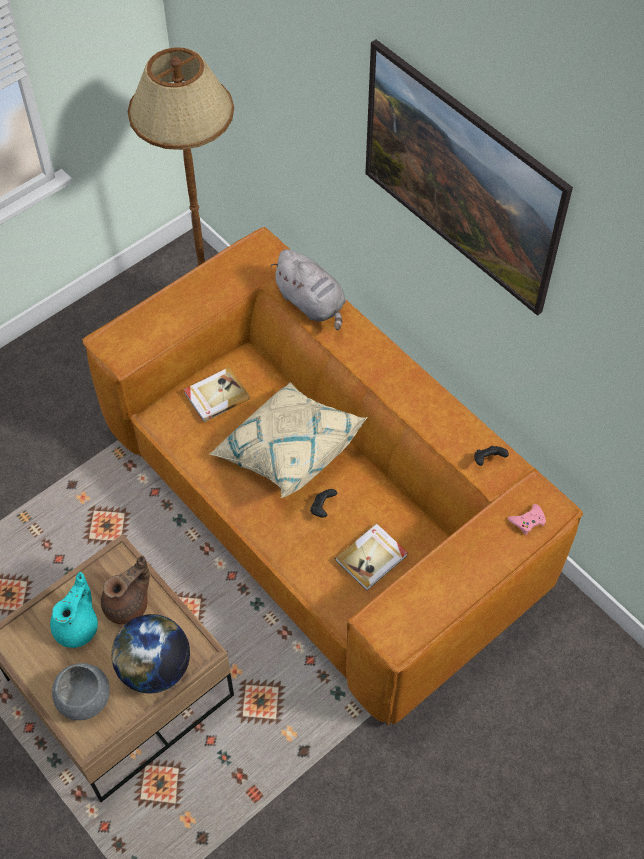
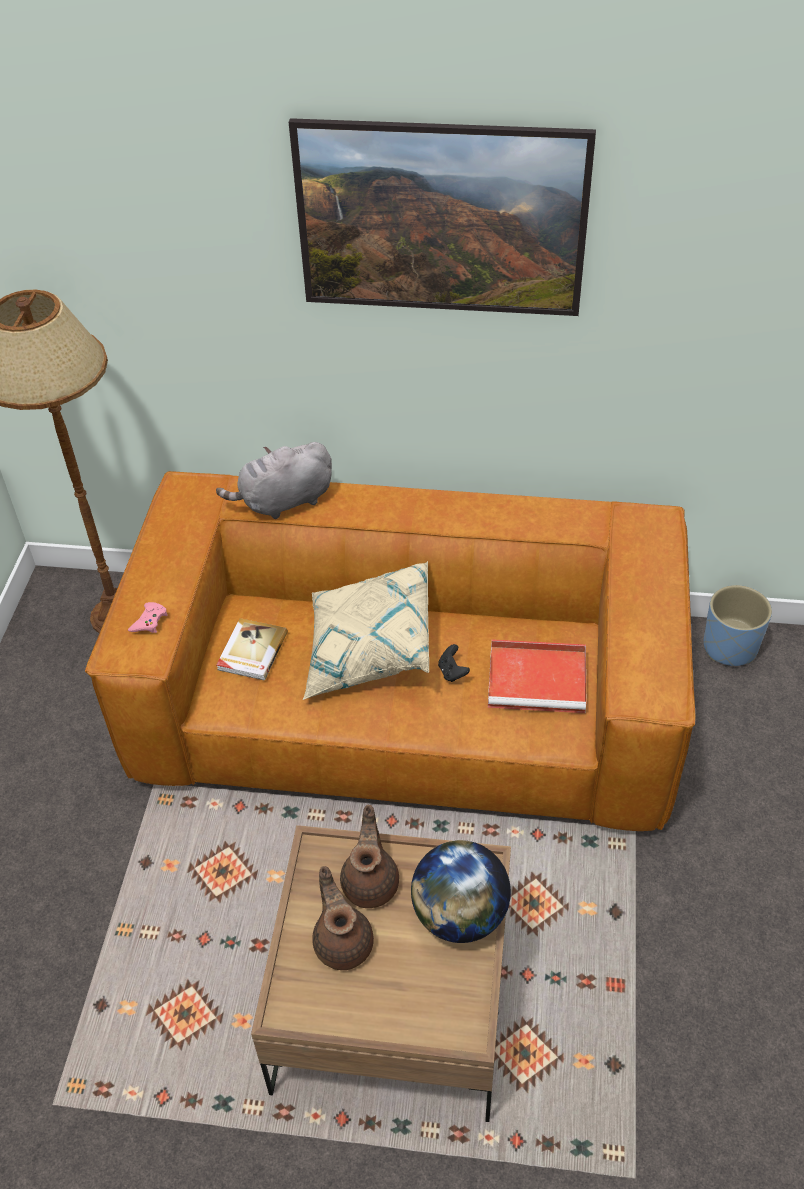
camera: 40 degrees left, 10 degrees down
(78, 626) = (343, 941): turquoise teapot -> brown teapot
(84, 699) = (424, 1000): grey bowl -> none
(312, 303) = (283, 502): grey plush toy -> grey plush toy turned 150 degrees clockwise
(372, 558) = (539, 679): book -> red tray
(488, 460) = (570, 519): black game controller -> none
(528, 521) = (653, 540): pink game controller -> pink game controller (149, 621)
(591, 642) = (730, 647): none -> blue planter

